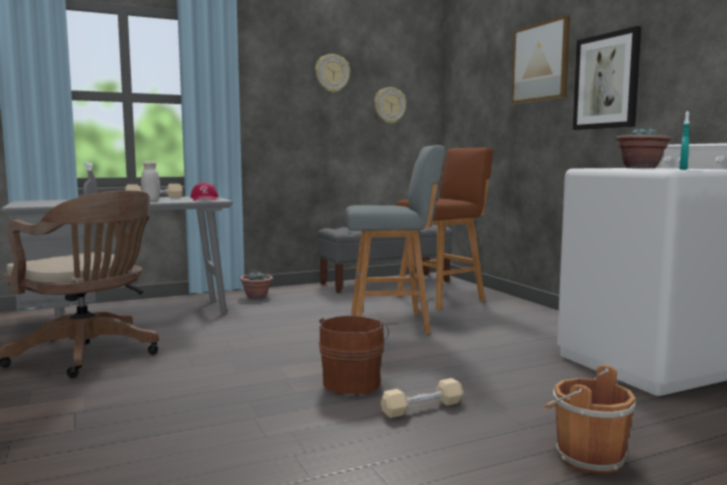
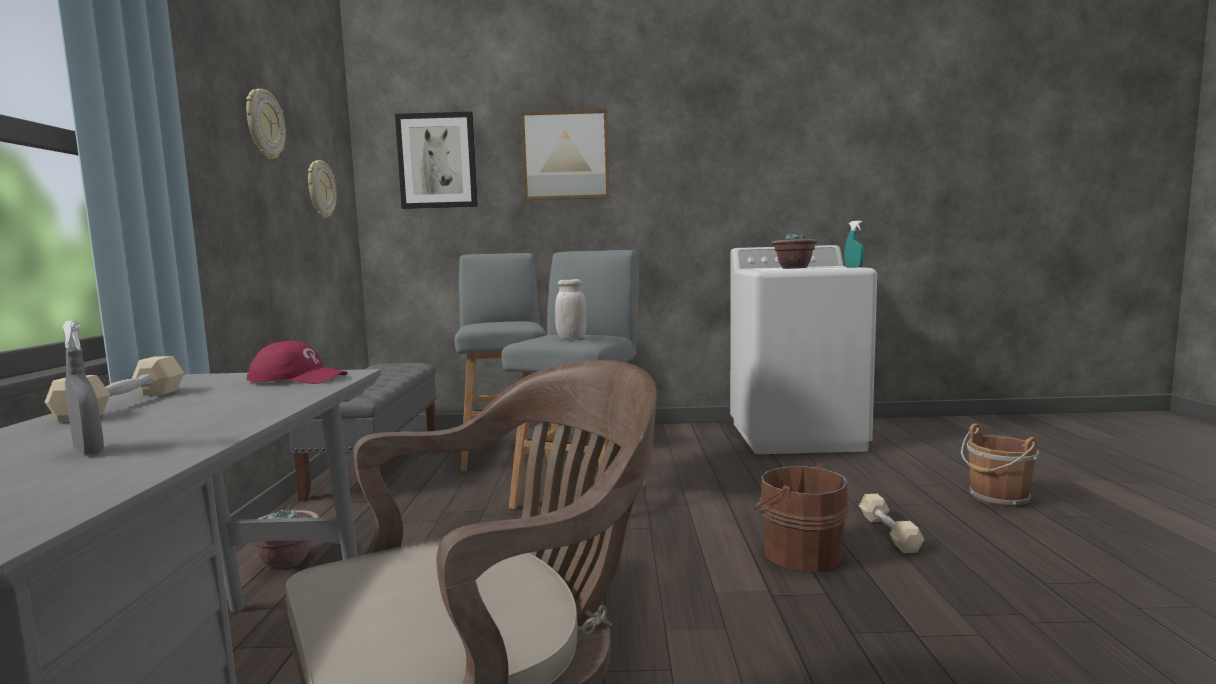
camera: 65 degrees left, 0 degrees up
(151, 200) = (213, 406): white jar -> white jar (571, 338)
(442, 298) = (507, 453): brown stool -> grey stool
(606, 81) = (663, 186): picture -> picture (437, 161)

